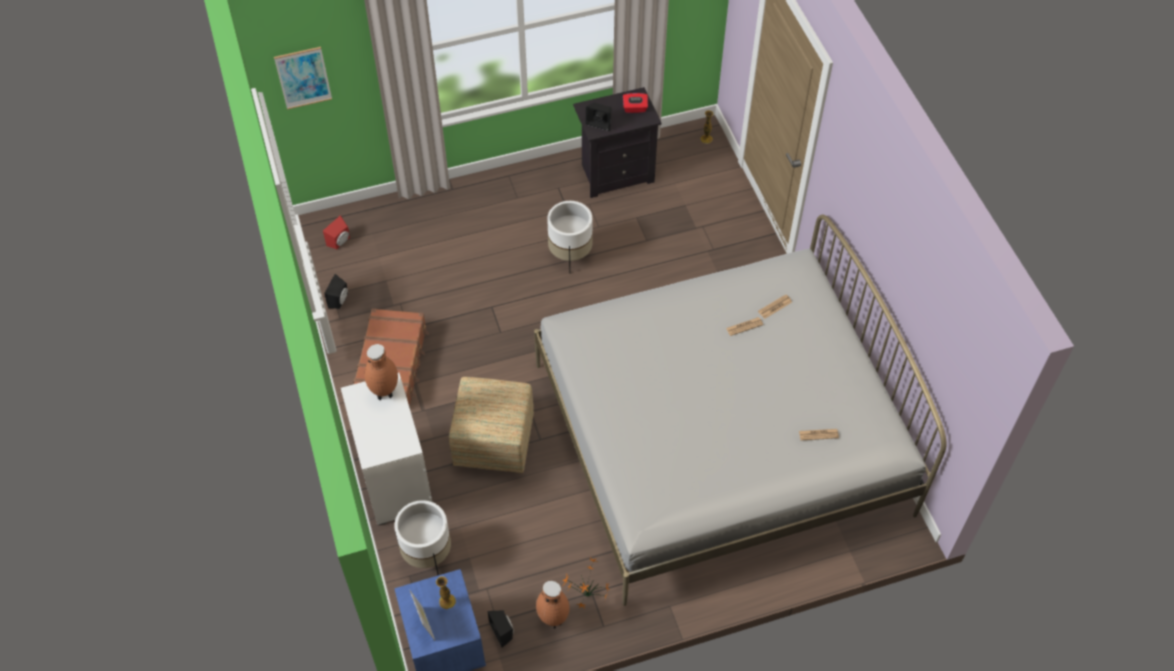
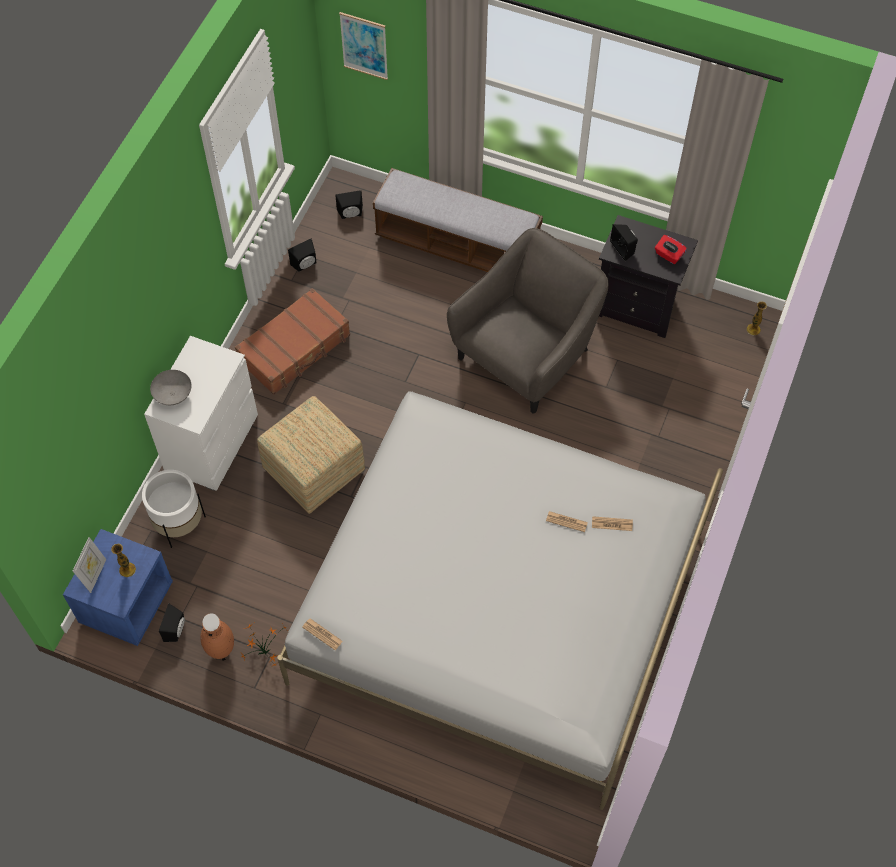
camera: 40 degrees right, 5 degrees up
(340, 242) = (351, 214): red speaker -> black speaker
(372, 439) = (173, 395): none -> grey bowl
(385, 394) = (217, 365): brown vase -> none
(445, 213) = (457, 245): none -> bench
(570, 255) = (526, 354): white planter -> grey armchair
(818, 434) = (534, 665): newspaper -> newspaper (322, 634)

